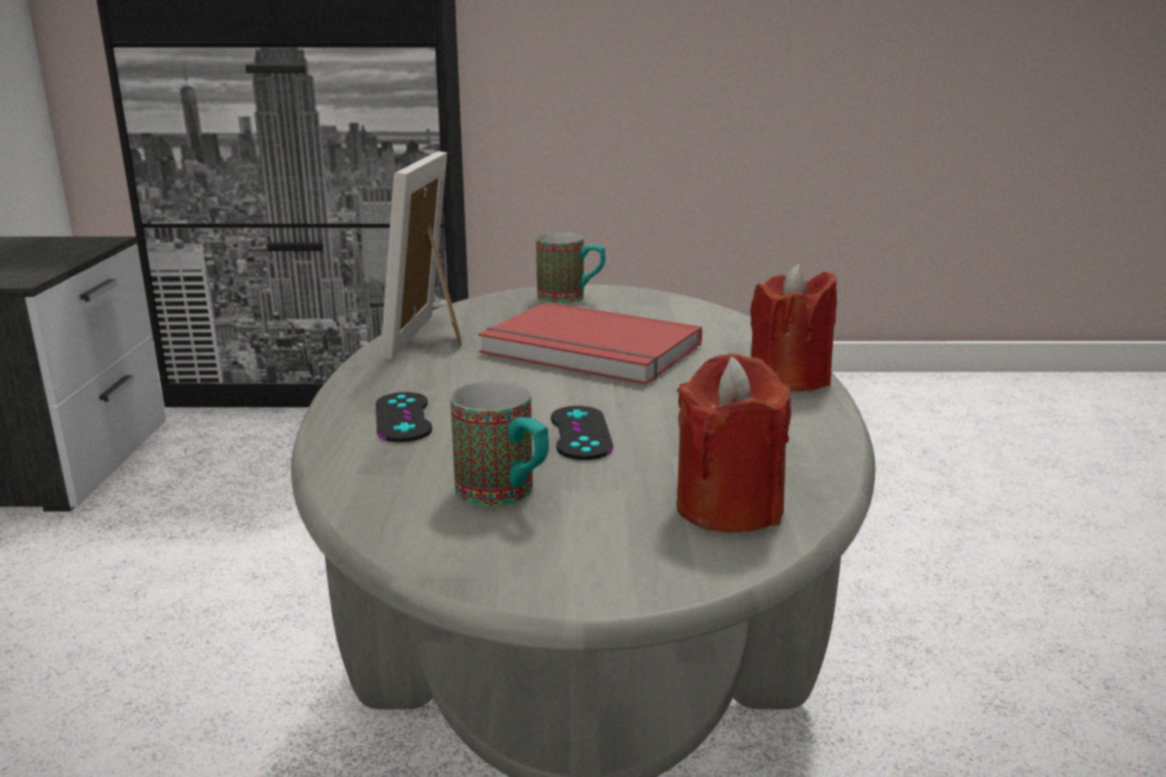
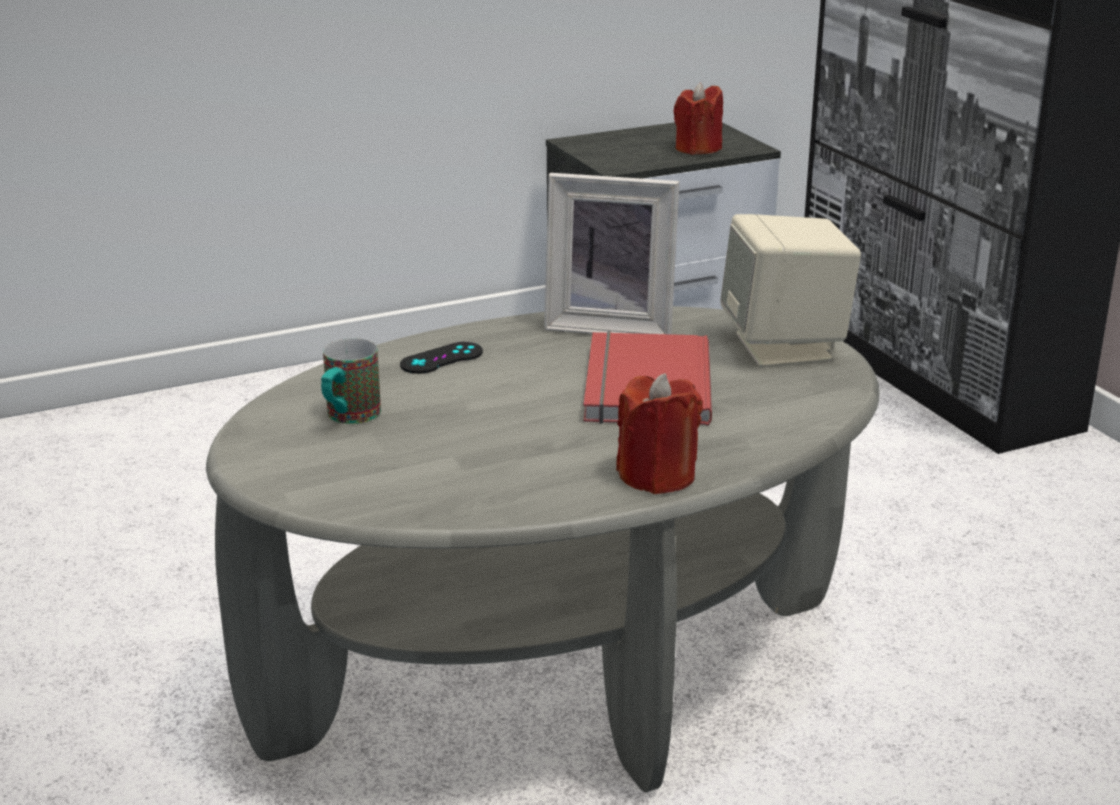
camera: 65 degrees right, 5 degrees up
(434, 337) = (611, 325): picture frame -> picture frame turned 150 degrees counterclockwise
(571, 298) = (785, 347): mug -> beige speaker
(580, 433) = (464, 418): black game controller -> none
(728, 507) = (380, 488): red candle -> red candle (697, 149)

